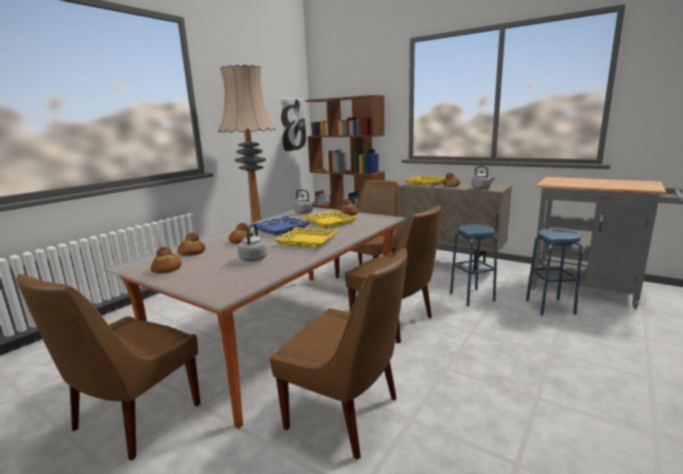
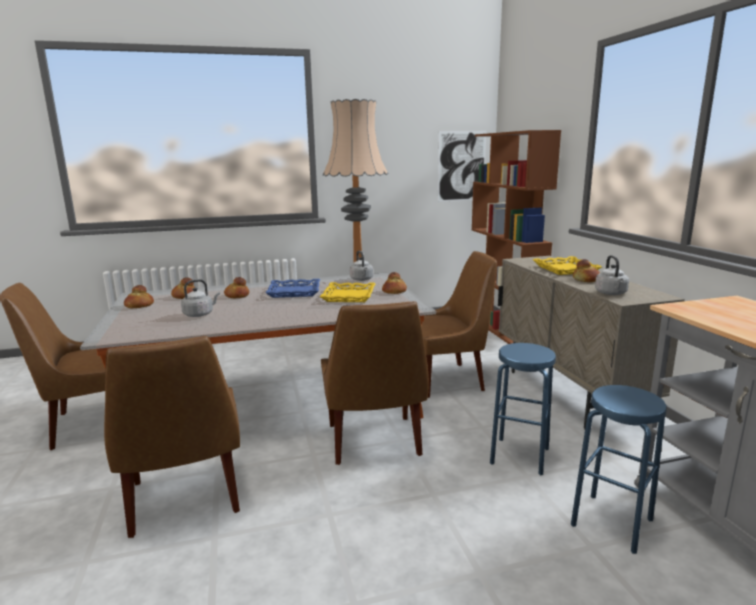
camera: 40 degrees right, 0 degrees up
(308, 241) = (275, 310): yellow tray -> none

